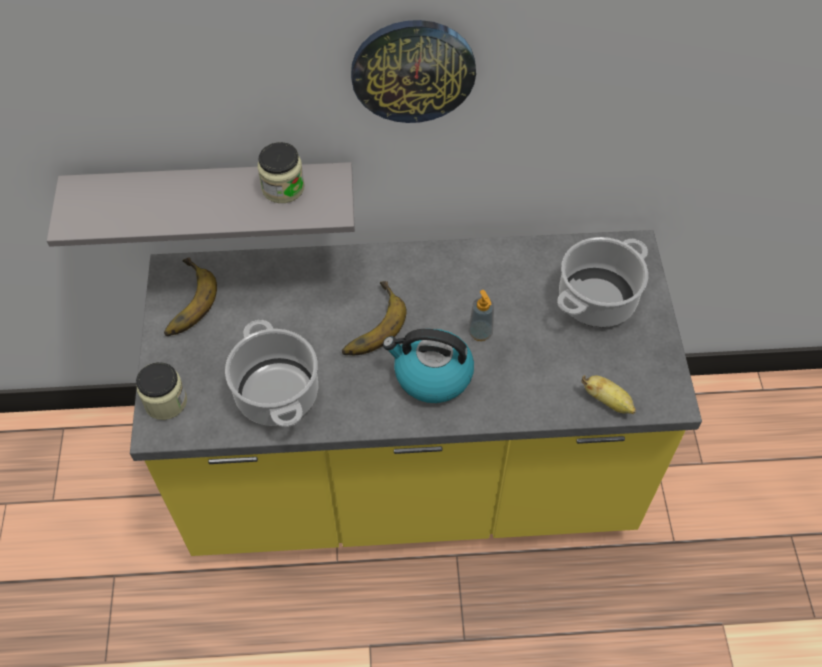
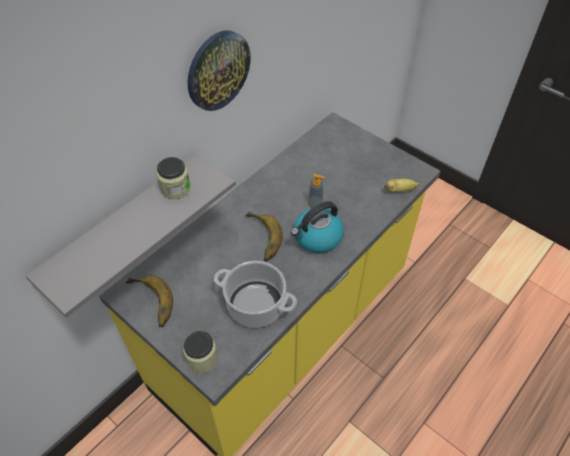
camera: 45 degrees left, 5 degrees down
(596, 300) = (345, 154): cooking pot -> none

